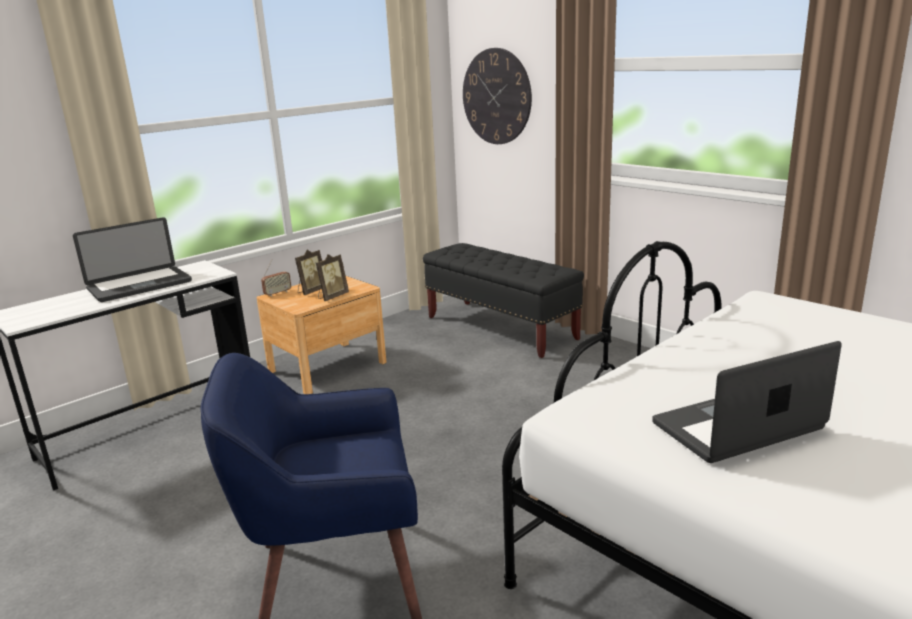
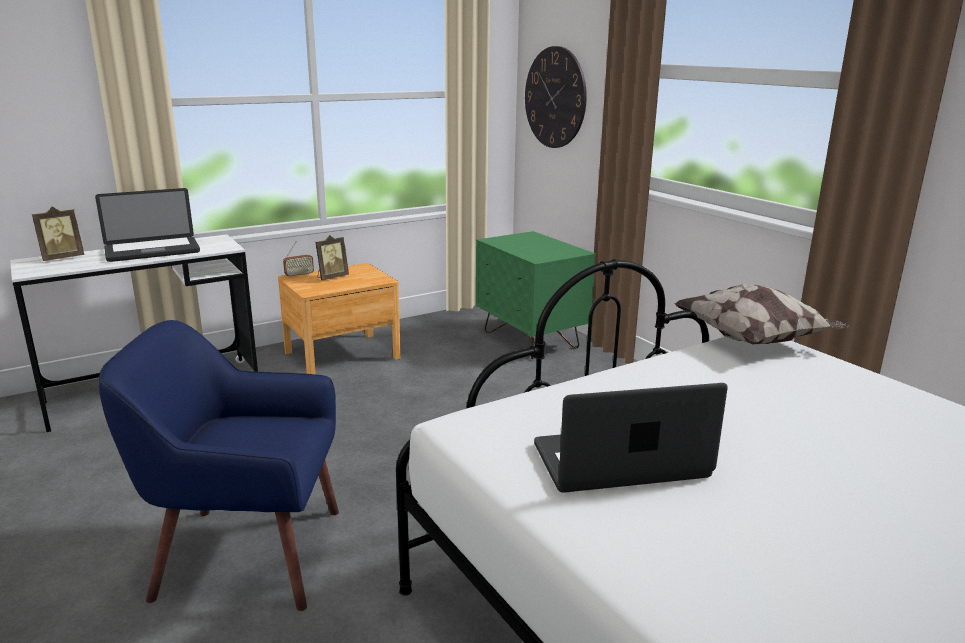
camera: 10 degrees right, 0 degrees up
(332, 297) = (347, 285): picture frame -> picture frame (62, 258)
(501, 328) = (531, 340): black bench -> green nightstand
(764, 301) = (755, 340): none -> pillow

